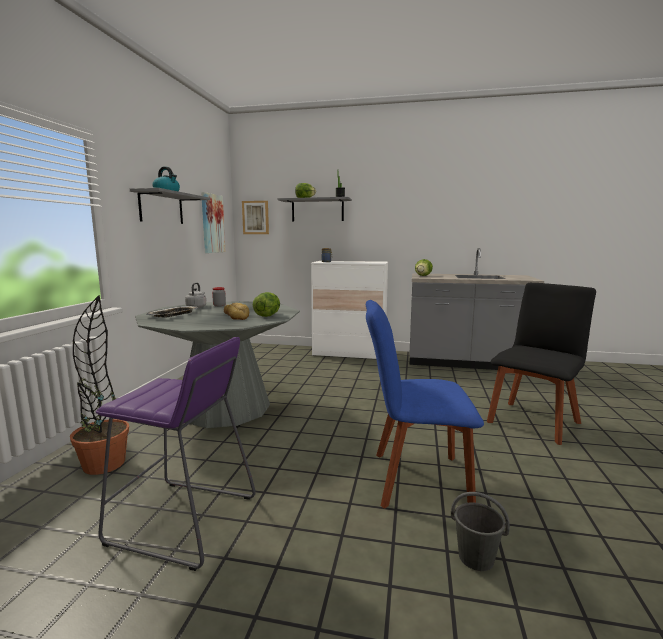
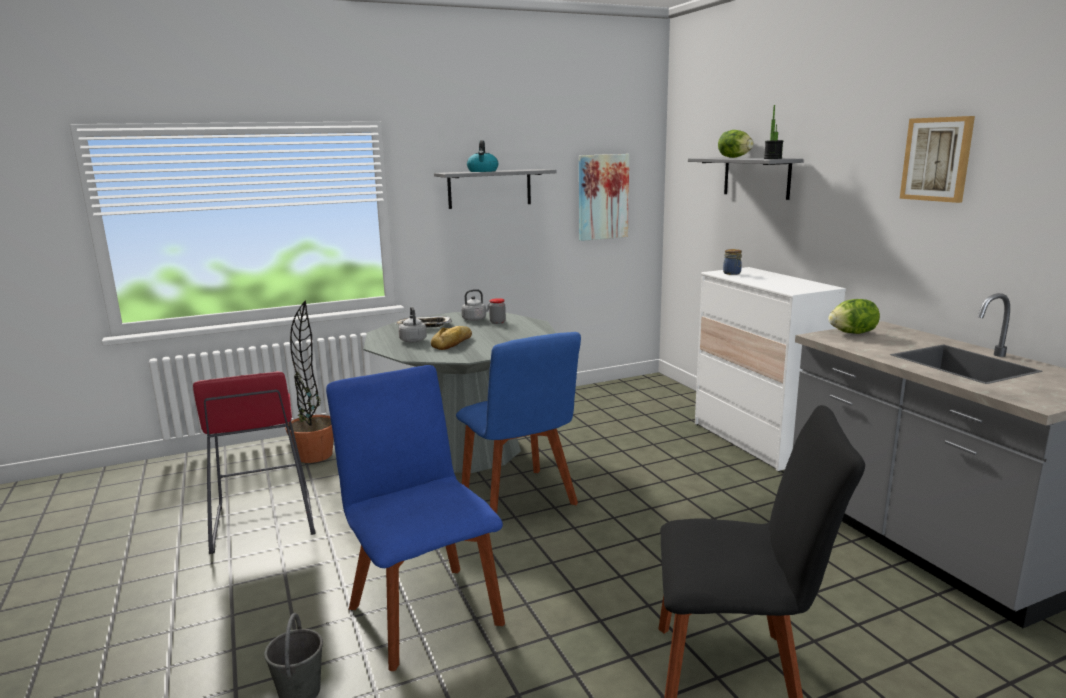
camera: 55 degrees right, 5 degrees up
(183, 520) = (263, 521): purple stool -> red stool
(200, 320) = (413, 340): none -> grey kettle
(255, 217) = (686, 184): picture -> picture (937, 159)
(267, 315) = (476, 351): lettuce -> none
(320, 413) = (520, 499): none -> blue chair

